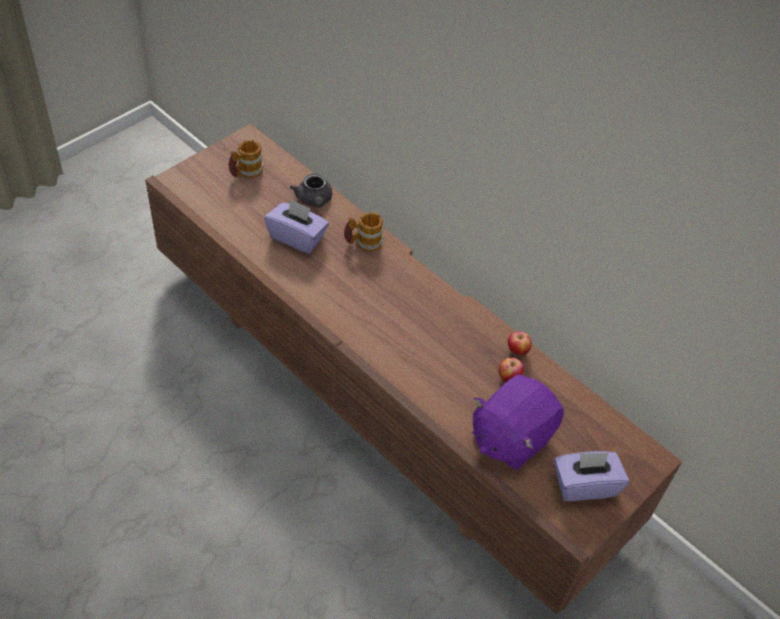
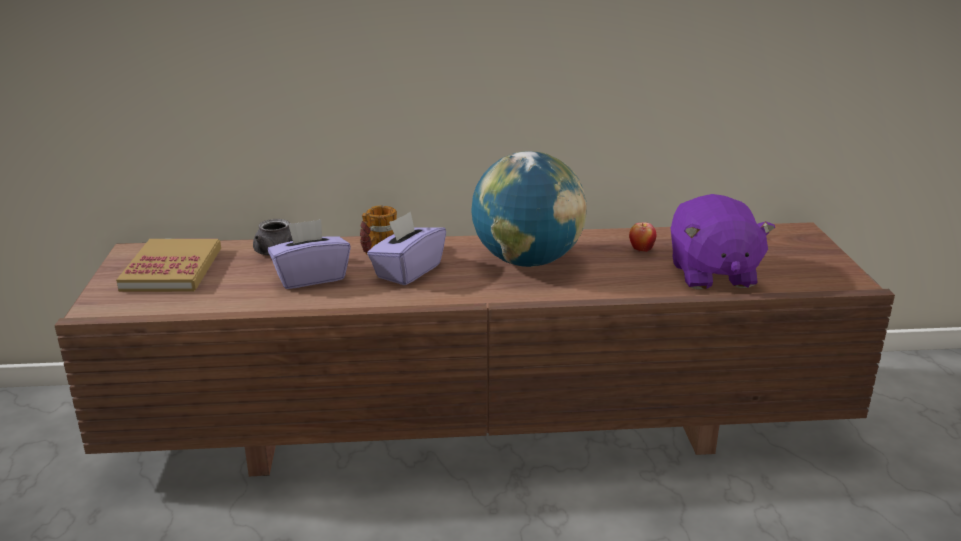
camera: 45 degrees left, 25 degrees down
(246, 172) = (172, 269): mug -> book
(425, 326) = (527, 262): none -> globe
(517, 351) = (615, 236): apple -> none
(584, 485) = (801, 265): purple tissue box -> purple tissue box (407, 271)

